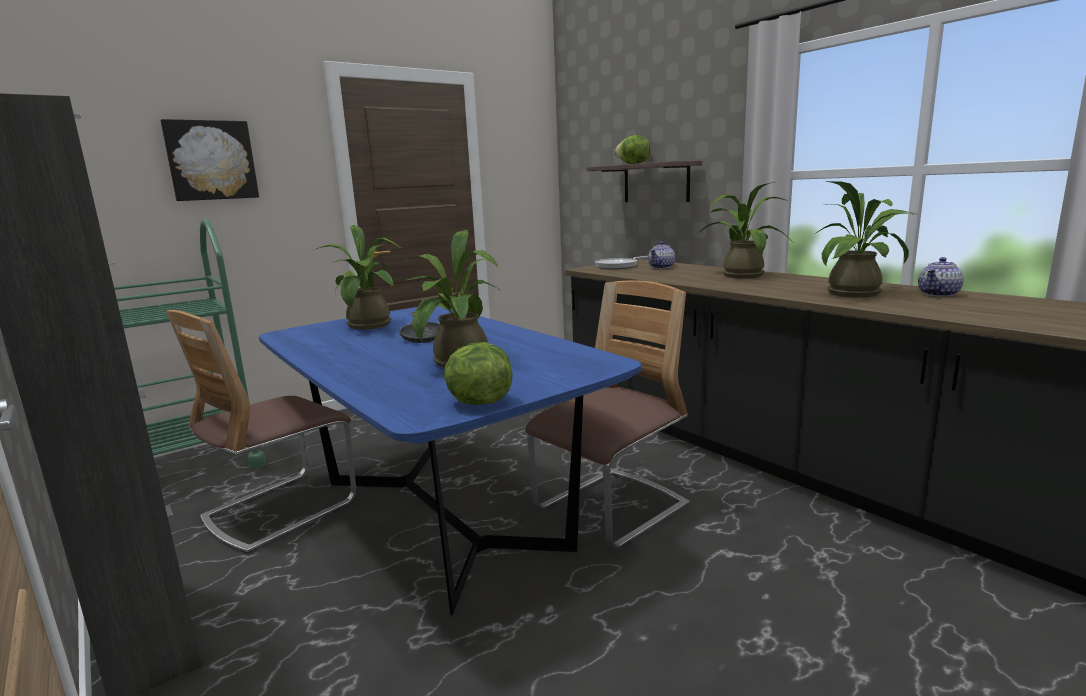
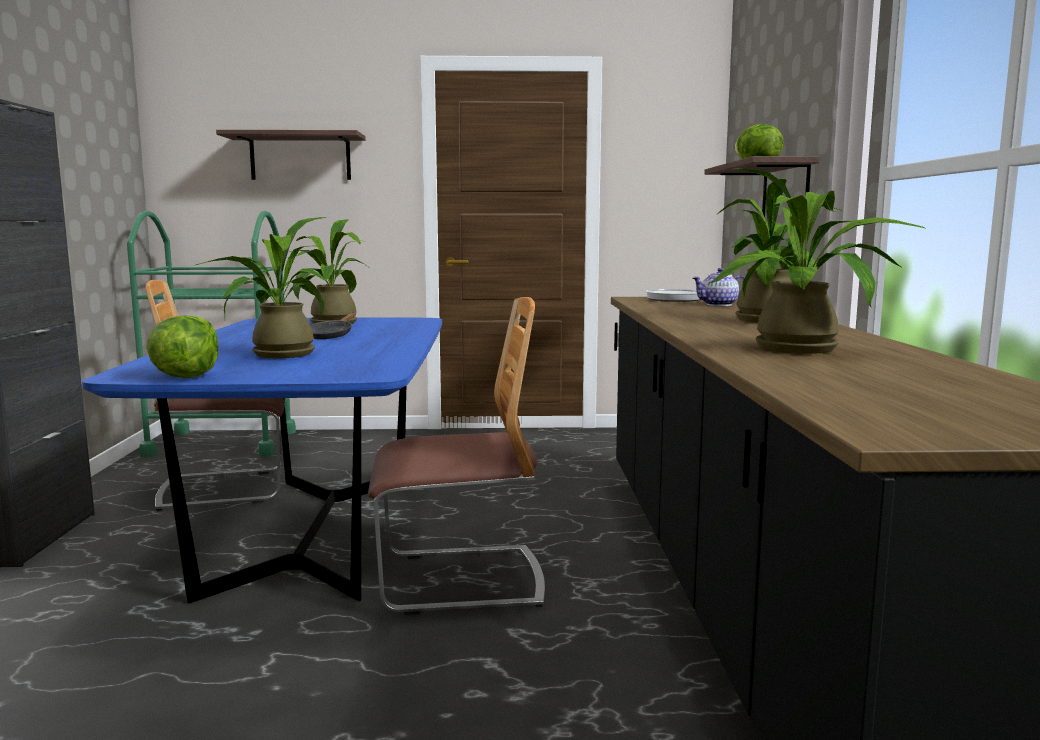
camera: 35 degrees right, 5 degrees down
(211, 160) = (300, 157): picture -> shelf
(939, 294) = (917, 365): teapot -> none

